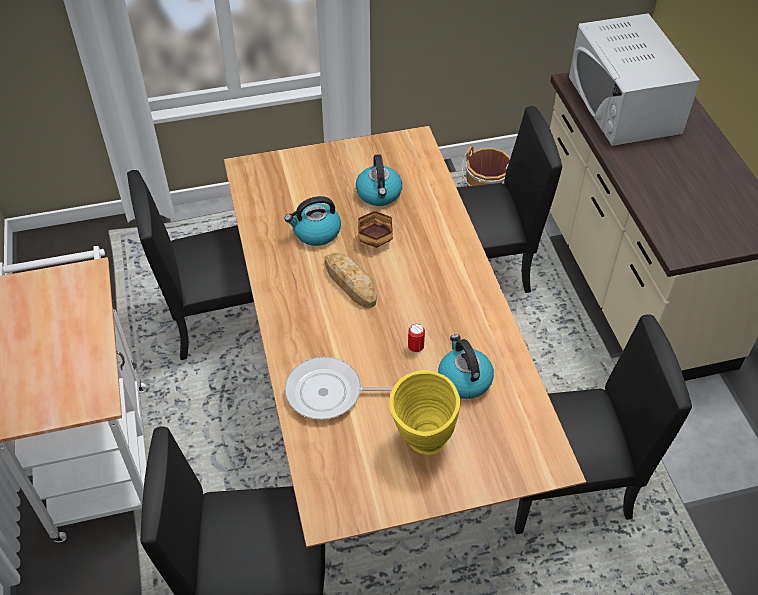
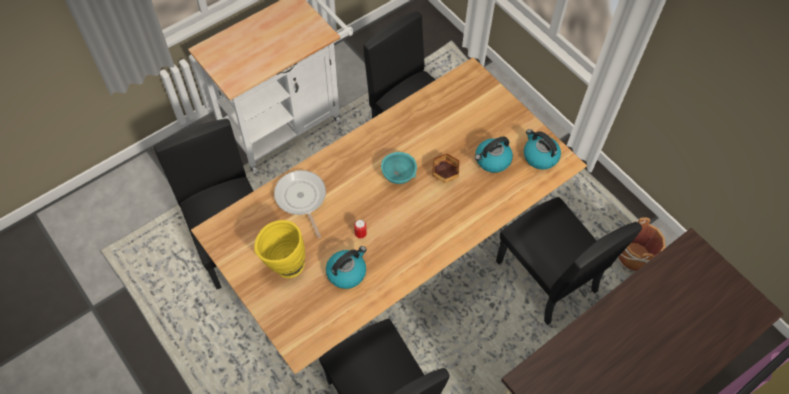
camera: 65 degrees right, 10 degrees up
(316, 232) = (433, 137): kettle -> kettle (539, 156)
(350, 282) = (398, 175): bread -> turquoise bowl
(624, 104) = (688, 294): white microwave -> none

